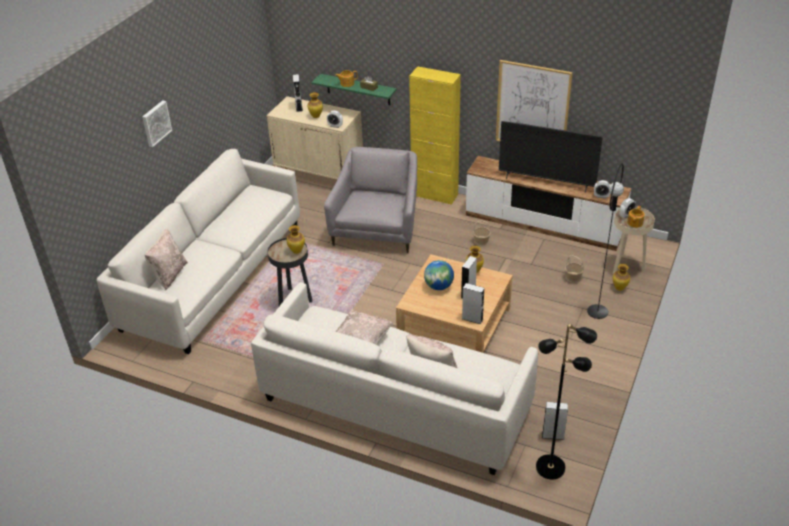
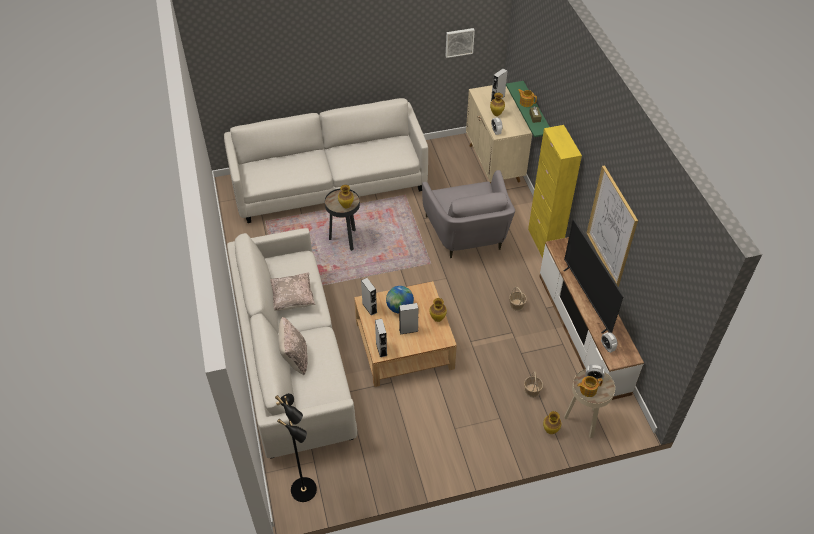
camera: 50 degrees right, 10 degrees up
(155, 123) = (327, 47): picture -> picture (459, 42)
(169, 275) = (272, 162): beige pillow -> none
(377, 228) = (468, 234): grey armchair -> grey armchair turned 105 degrees clockwise
(553, 435) = (337, 474): grey speaker -> grey speaker (369, 308)
(597, 312) = (505, 430): black floor lamp -> none

